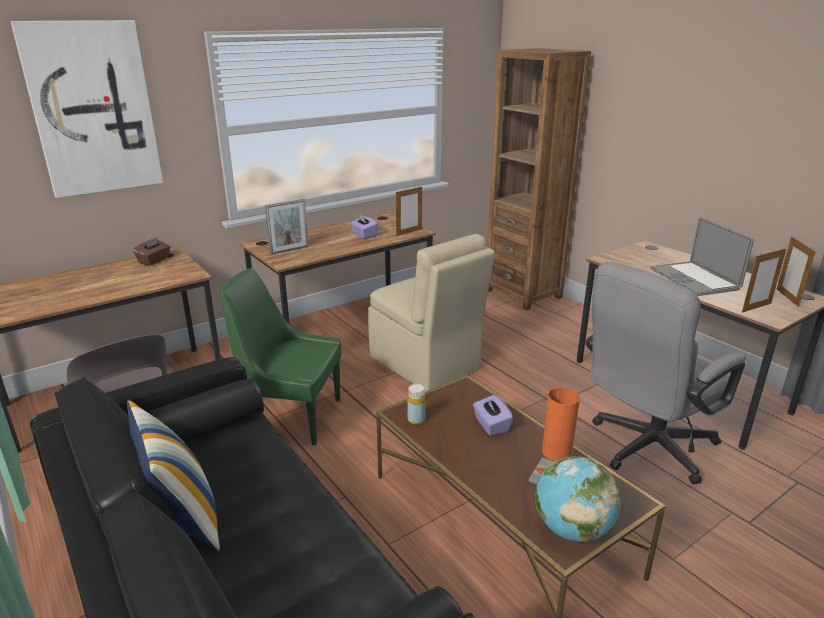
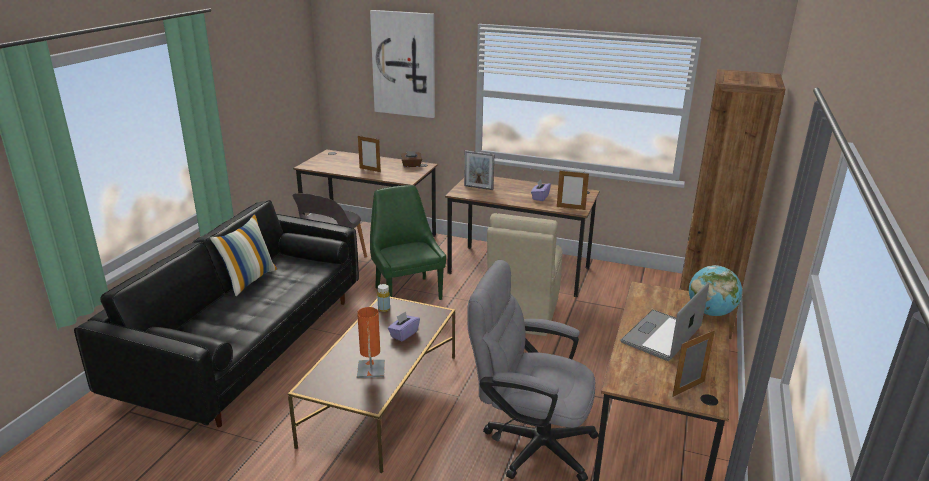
camera: 55 degrees right, 0 degrees up
(572, 529) = (327, 387): globe -> globe (710, 312)
(756, 307) = (636, 374): picture frame -> picture frame (370, 170)

